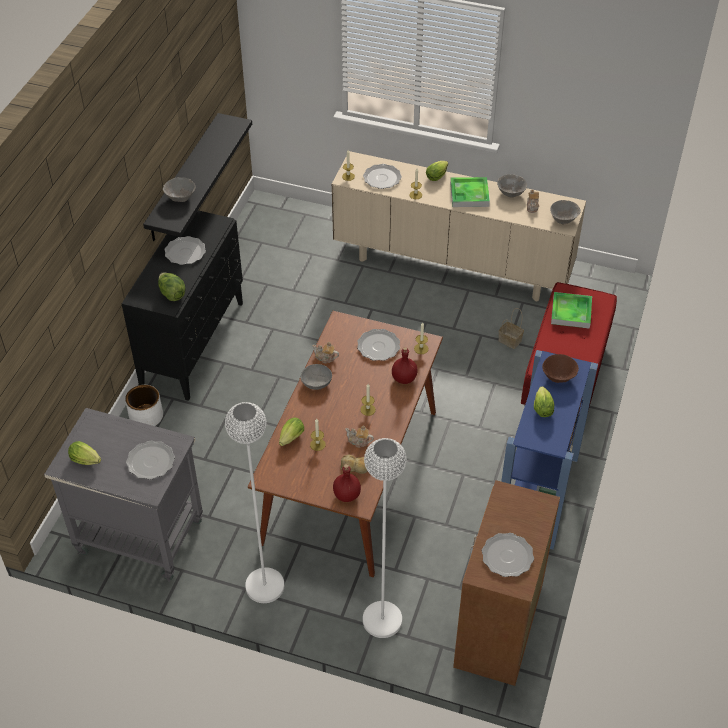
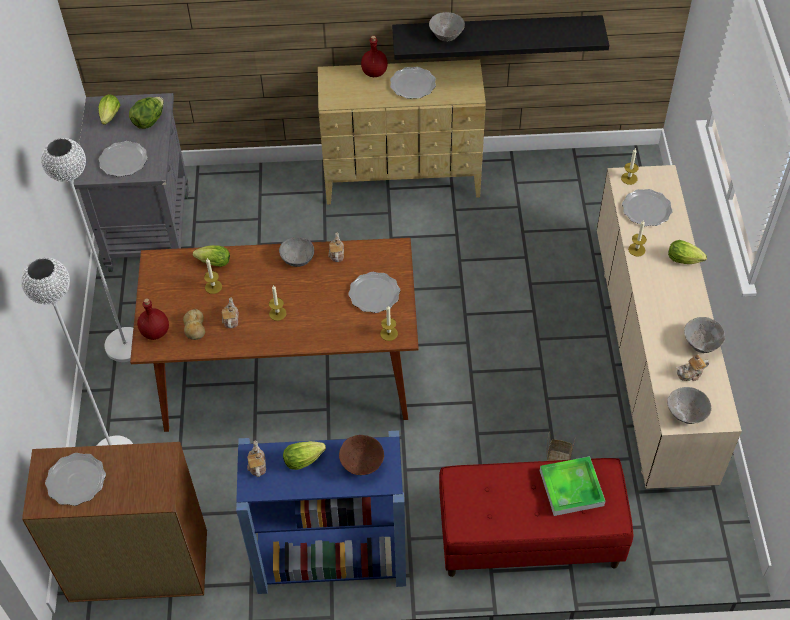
camera: 70 degrees right, 5 degrees up
(146, 416) = (293, 181): white planter -> none
(172, 294) = (348, 97): lettuce -> lettuce (149, 121)
(195, 344) = (403, 181): black dresser -> beige dresser
(403, 378) = (337, 331): red bottle -> red bottle (374, 72)
(469, 194) = (671, 302): tray -> none
(536, 437) = (257, 465): none -> teapot

